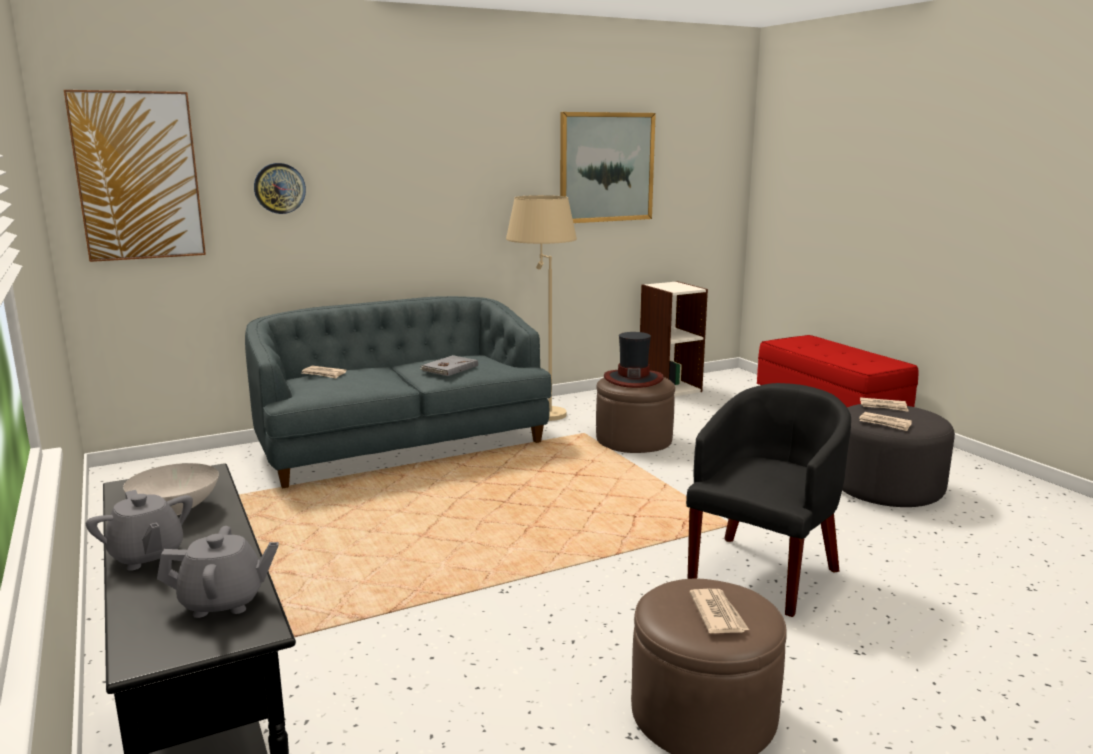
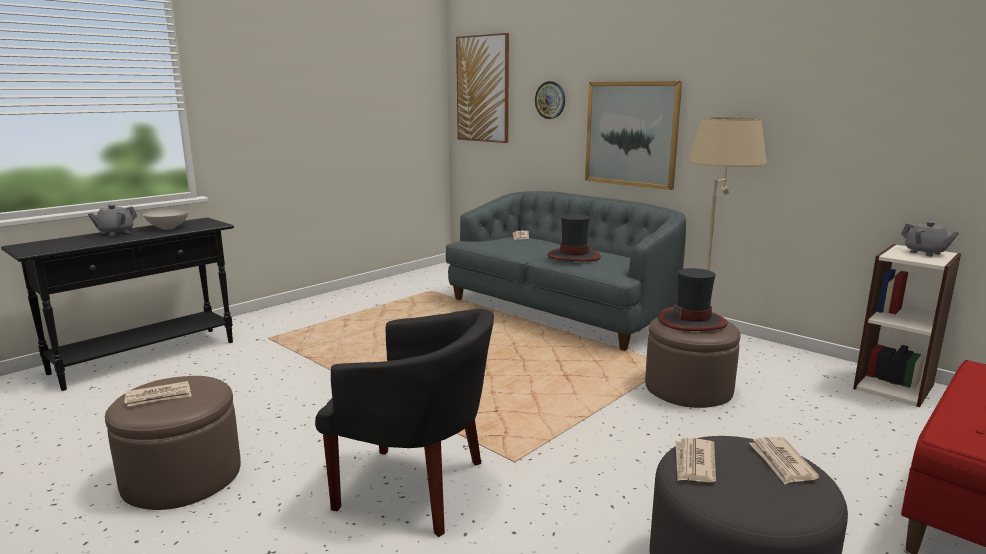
camera: 70 degrees right, 0 degrees up
(223, 602) = (60, 246): grey teapot -> grey teapot (925, 253)
(449, 368) = (573, 256): grey book -> hat
(606, 167) = (861, 90): picture -> picture (631, 134)

